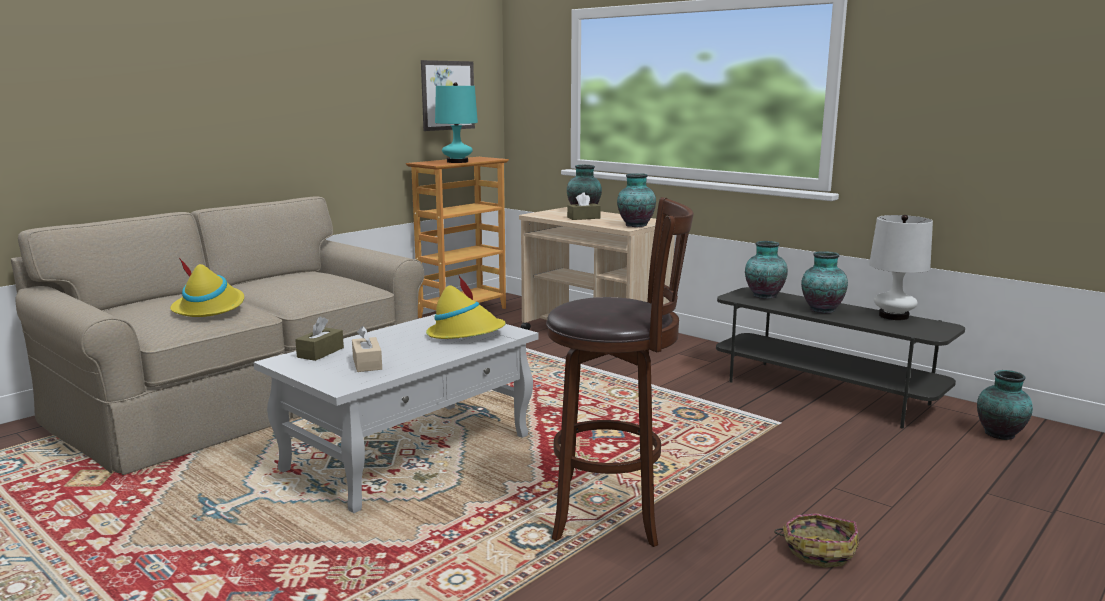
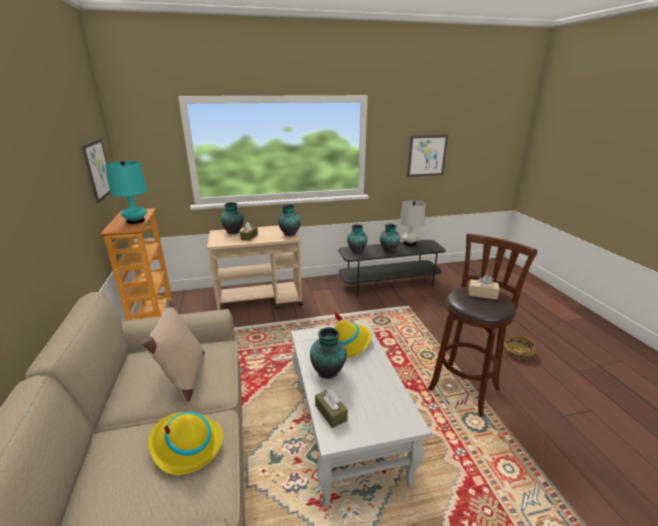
camera: 55 degrees left, 10 degrees up
(298, 288) = (184, 378): none -> beige pillow
(367, 363) = (372, 398): beige tissue box -> beige tissue box (482, 294)
(988, 120) = (427, 155): none -> picture
(1001, 435) = (451, 275): vase -> vase (329, 372)

